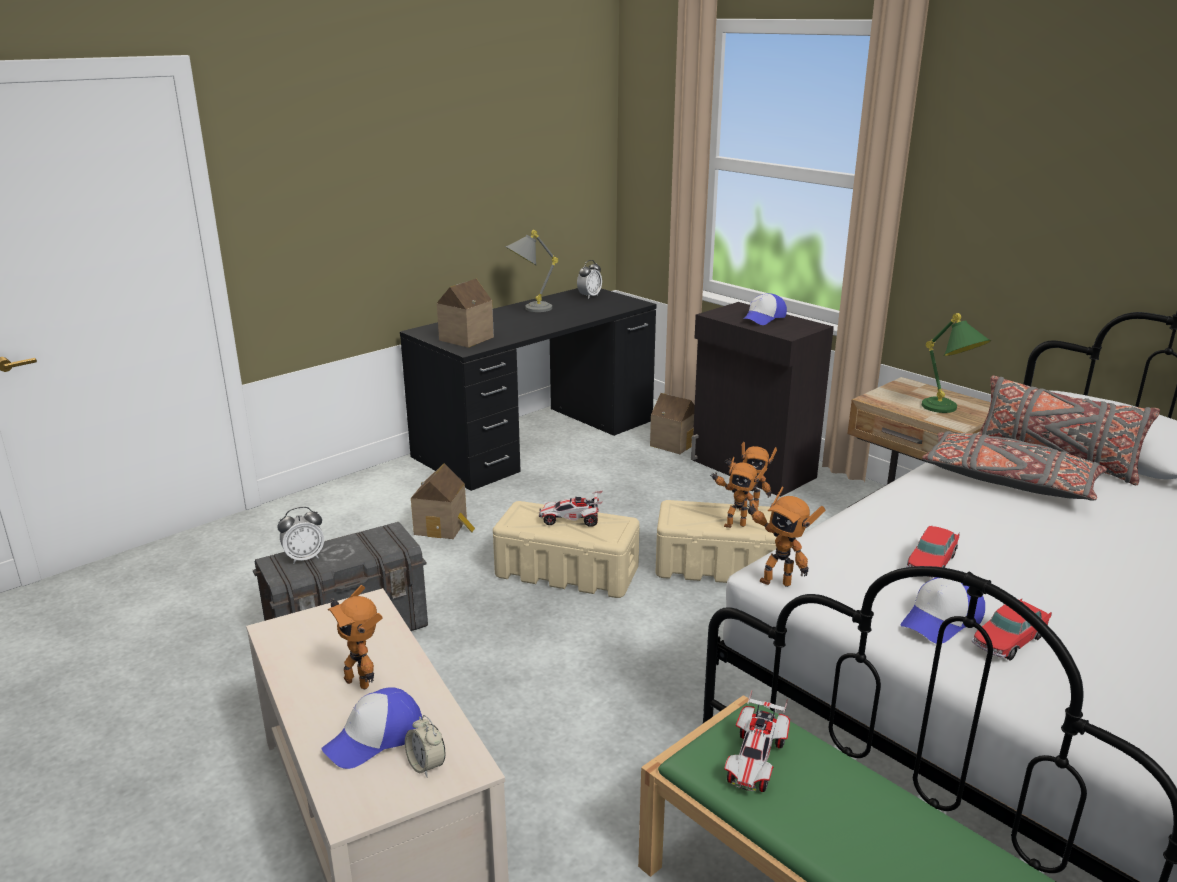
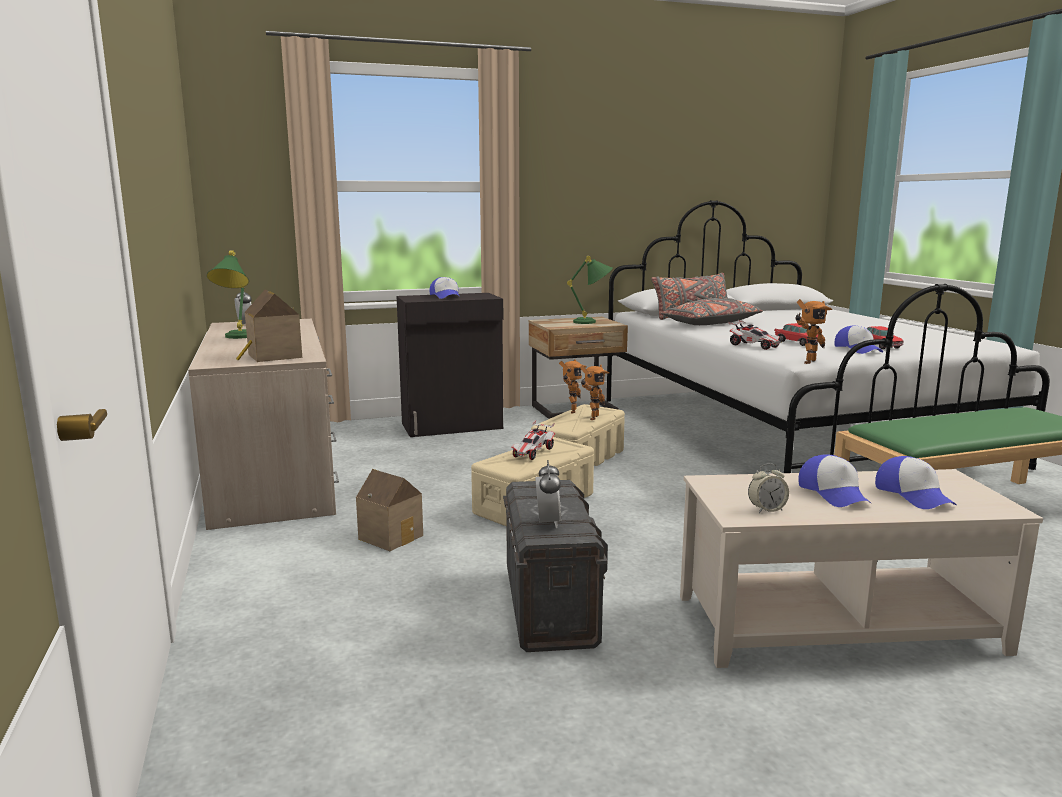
camera: 65 degrees left, 10 degrees down
(359, 681) = (834, 493): toy robot -> cap
(426, 765) = (946, 485): alarm clock -> alarm clock (766, 509)
(529, 309) = (236, 338): grey table lamp -> green table lamp
(538, 438) = (273, 473): black desk -> beige desk
(674, 443) = (373, 436): toy house -> none
(755, 761) = (917, 431): toy car -> toy car (754, 346)

